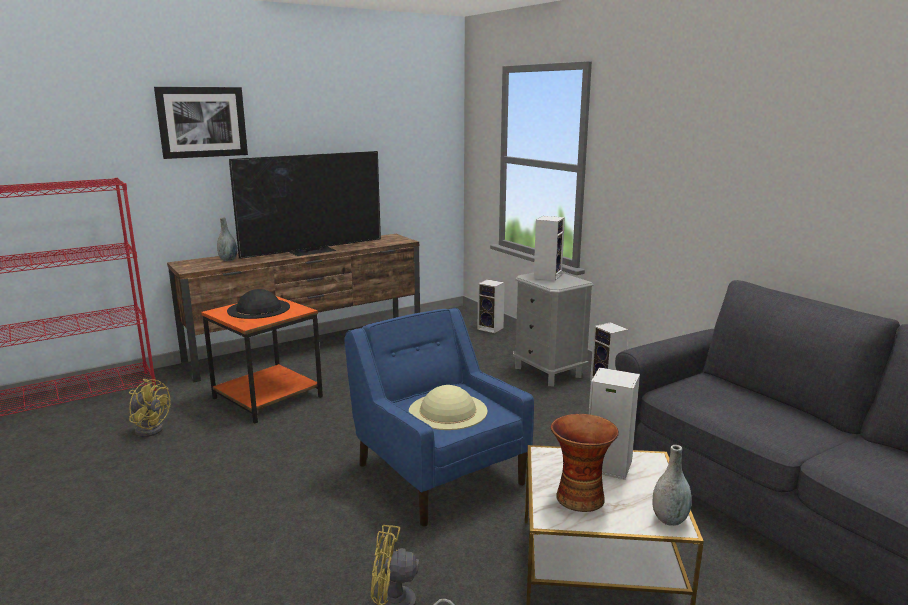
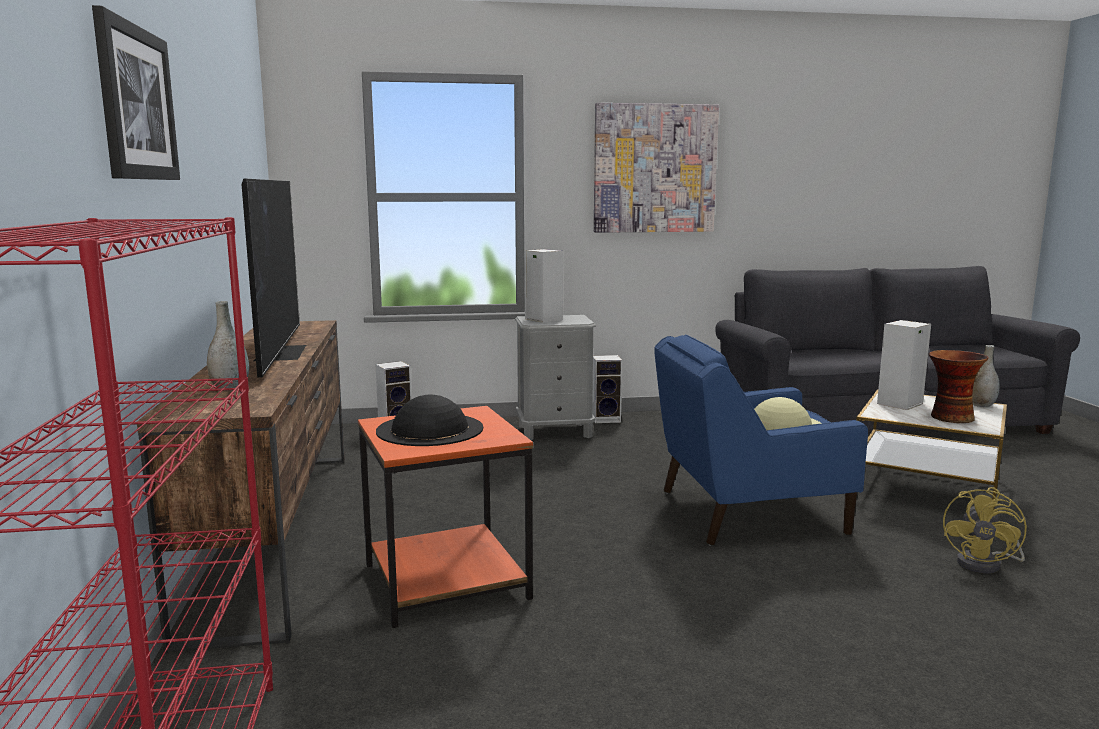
camera: 65 degrees left, 5 degrees down
(150, 428) = (459, 698): yellow fan -> none
(684, 152) = (654, 169): none -> picture

